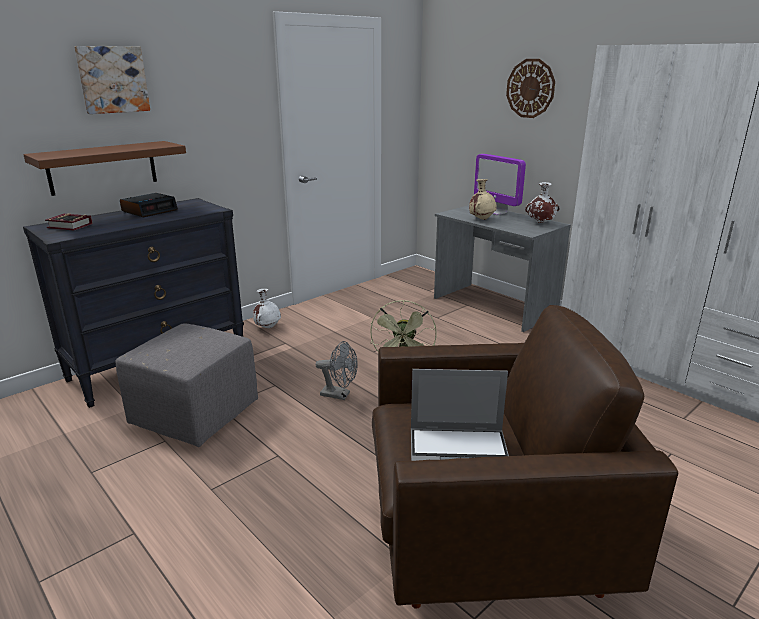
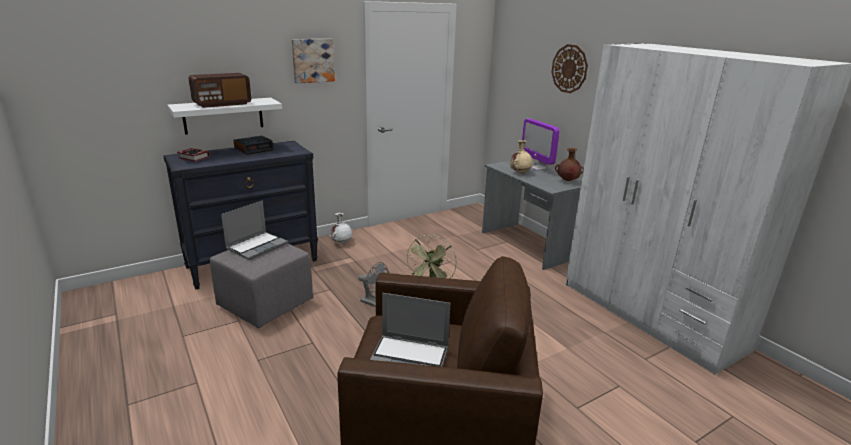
camera: 10 degrees right, 0 degrees up
(102, 167) = (223, 115): brown shelf -> white shelf
(103, 149) = (222, 104): none -> radio
(112, 79) = (234, 53): picture -> picture (313, 60)
(178, 337) = (257, 246): none -> laptop
(540, 223) = (567, 181): white vase -> brown vase

